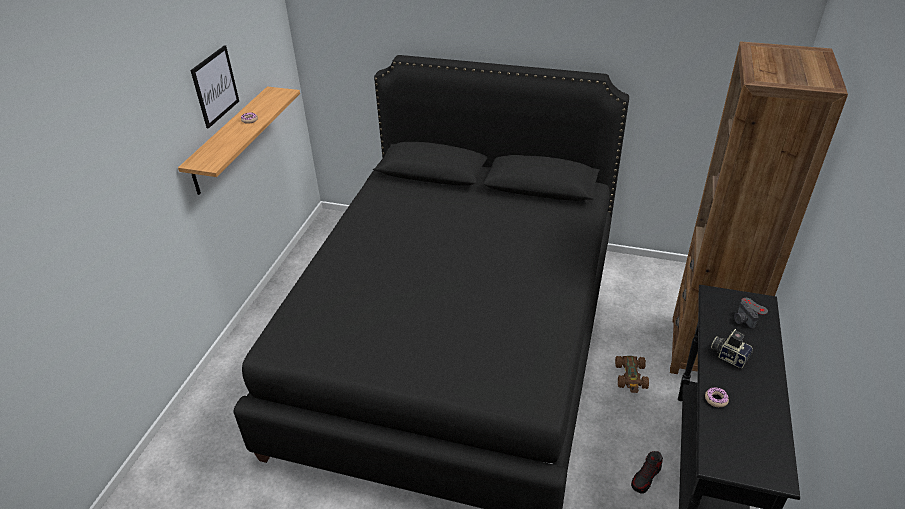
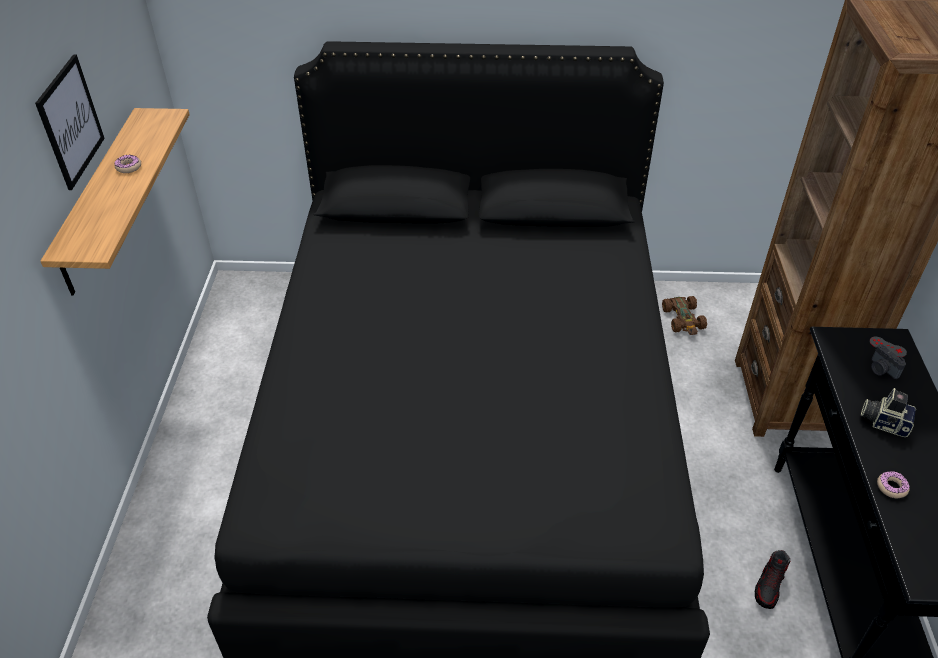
camera: 15 degrees left, 5 degrees up
(631, 376) = (709, 450): brown toy car -> brown toy car (683, 319)

